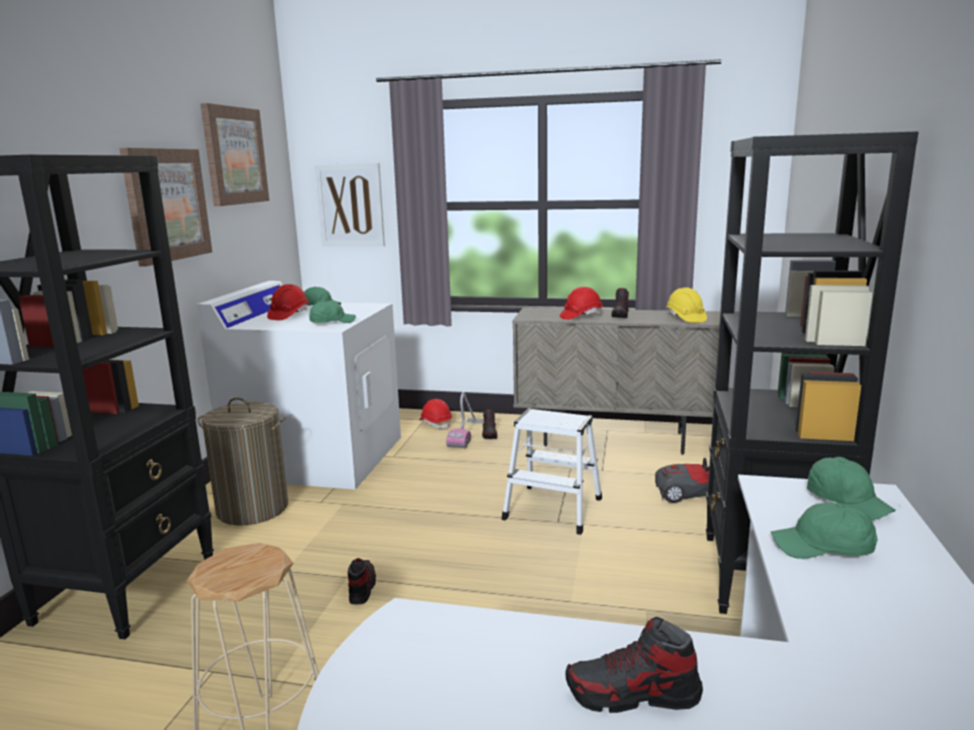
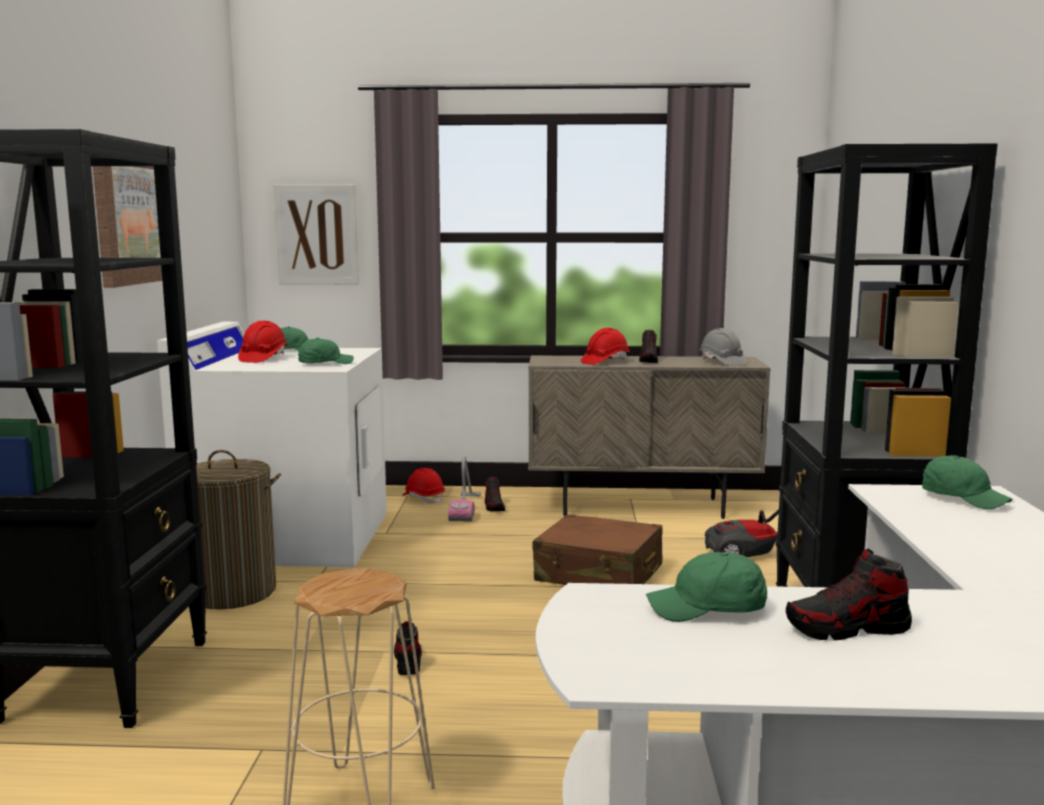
camera: 10 degrees left, 5 degrees down
(234, 156) = (191, 167): picture -> none
(553, 508) = (599, 574): white step ladder -> brown suitcase
(685, 318) = (721, 362): yellow hard hat -> grey hard hat
(823, 548) = (959, 530): green cap -> green cap (708, 609)

